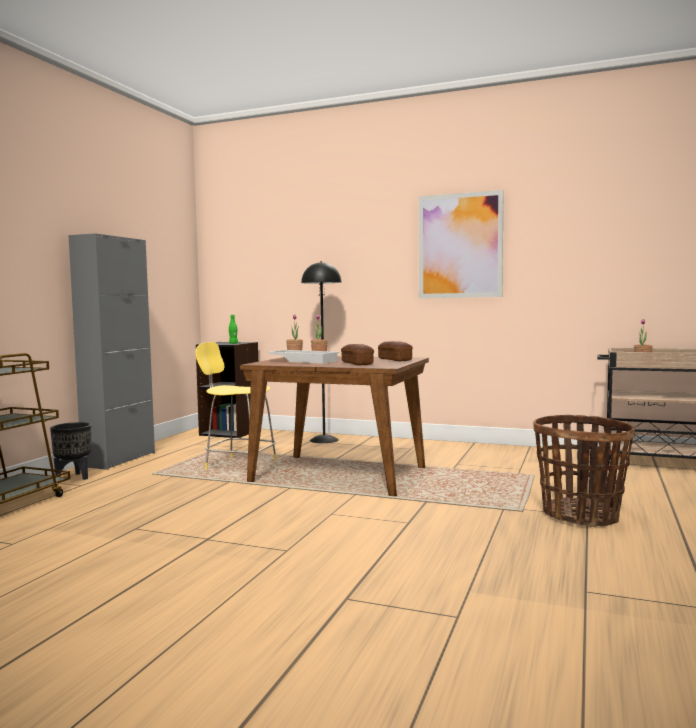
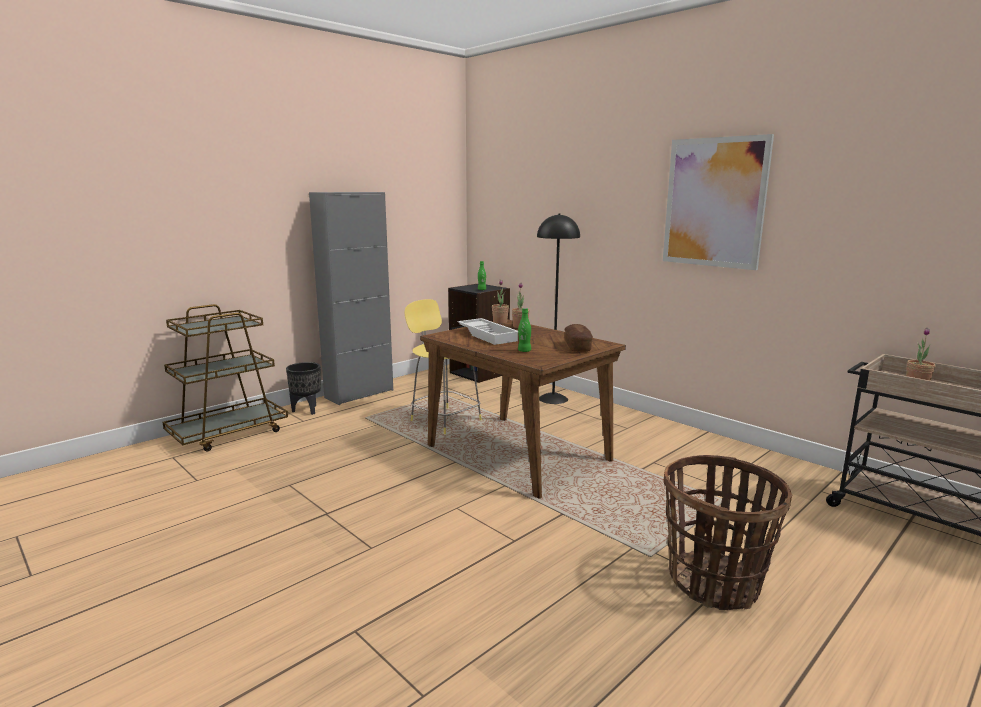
camera: 25 degrees right, 10 degrees up
(357, 364) = (524, 351): bread -> green bottle

